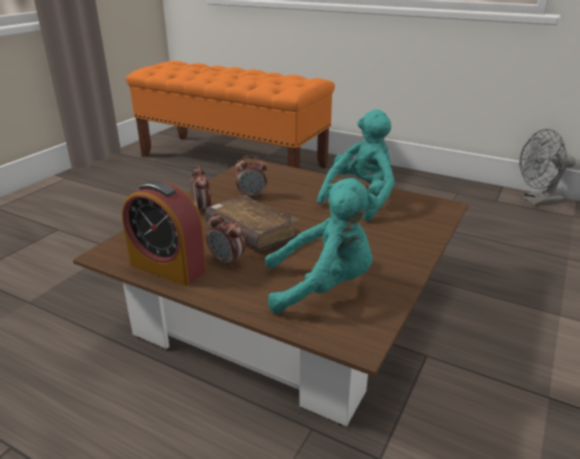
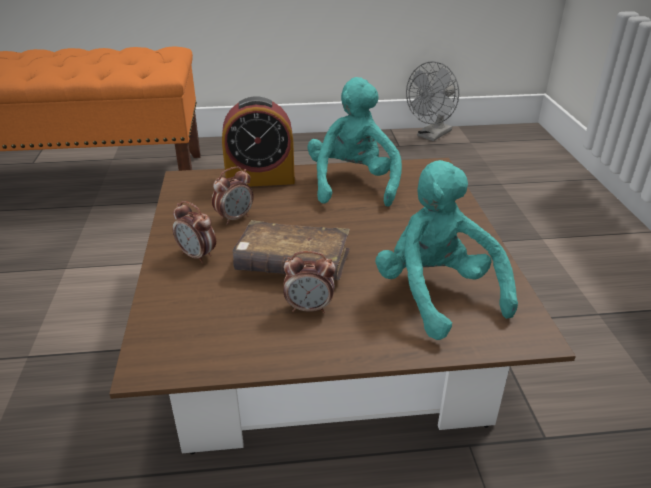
camera: 35 degrees left, 5 degrees up
(168, 267) = (253, 346): alarm clock -> alarm clock (260, 179)
(323, 287) = (436, 294): turquoise plush toy -> turquoise plush toy turned 75 degrees counterclockwise

